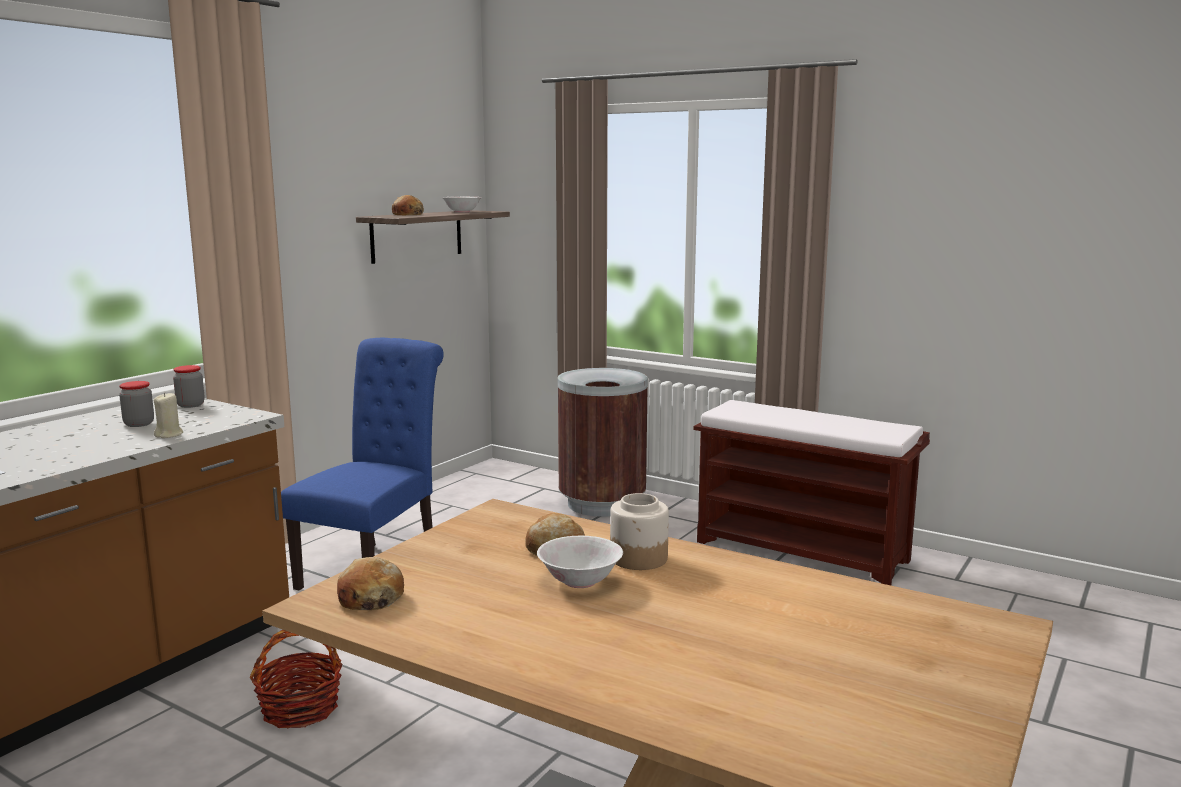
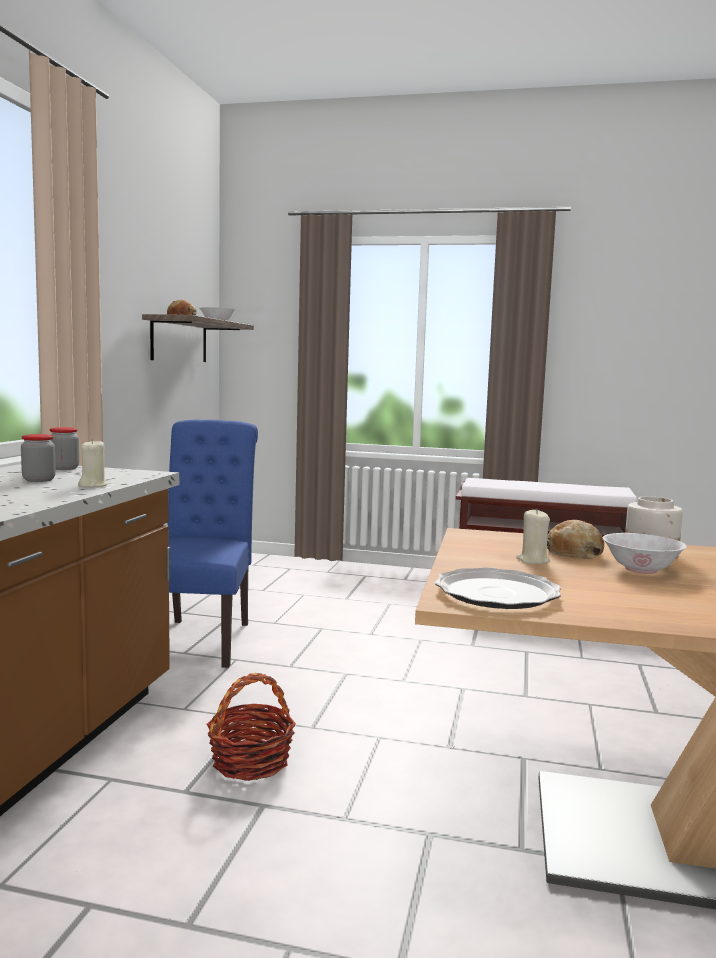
camera: 20 degrees left, 5 degrees down
(370, 598) = (497, 593): bread -> plate
(489, 556) = (532, 560): none -> beige candle
(602, 504) = (351, 576): brown trash can -> none

